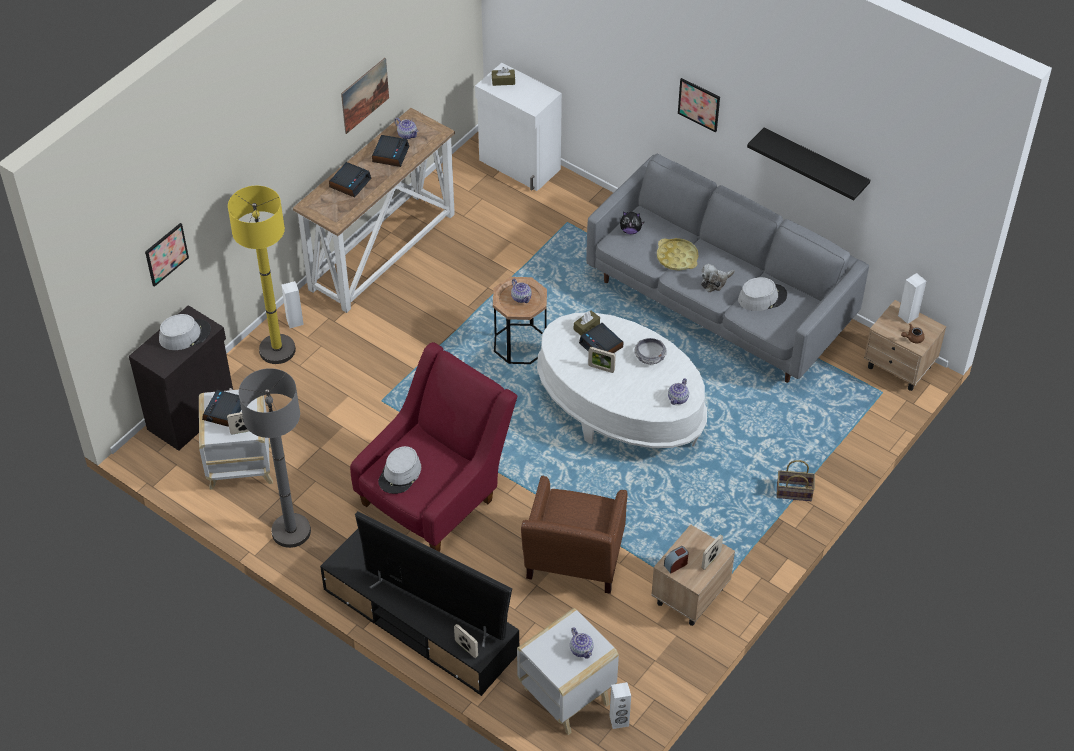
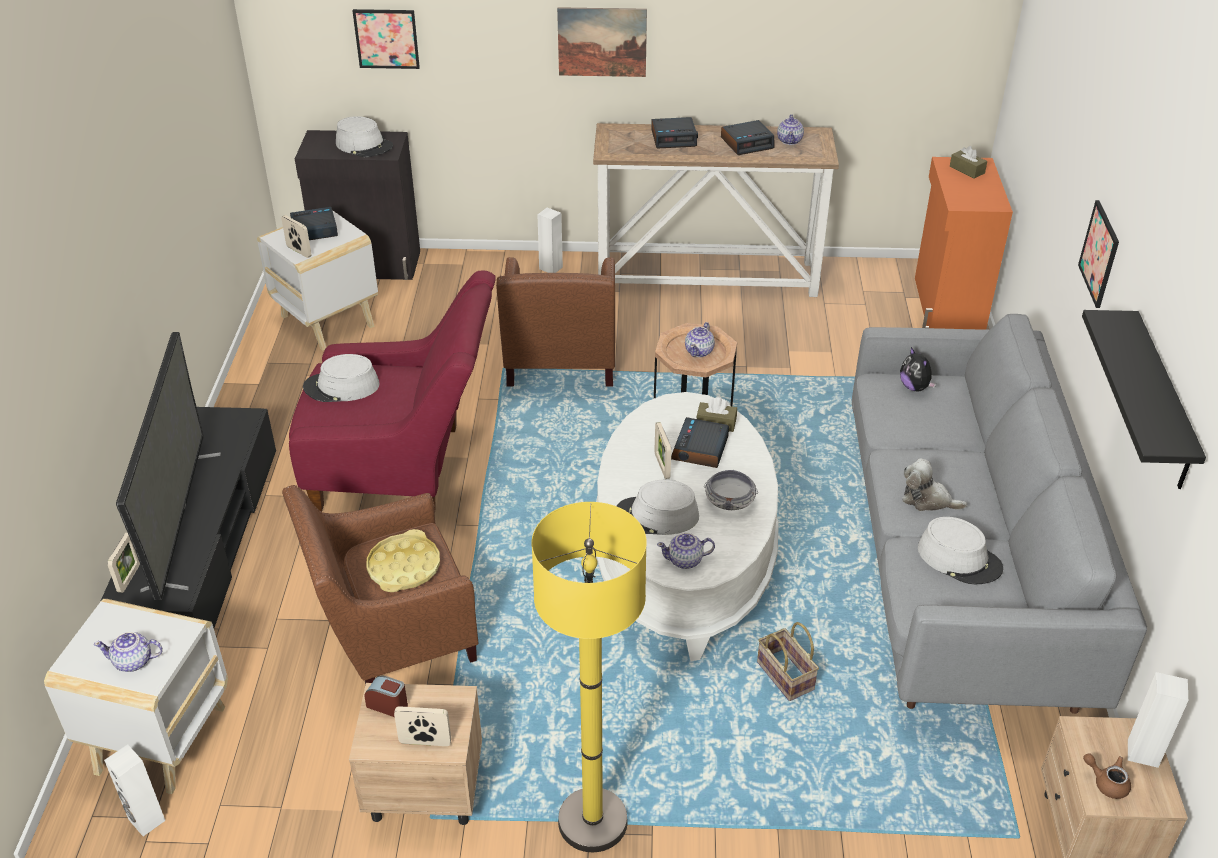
camera: 55 degrees right, 10 degrees down
(277, 350) = (502, 274): yellow floor lamp -> yellow floor lamp (593, 821)
(291, 531) = (266, 391): grey floor lamp -> none
(364, 95) = (757, 53): picture -> picture (602, 42)
(405, 372) = (559, 366): none -> brown armchair
(519, 165) = (946, 307): white cabinet -> orange cabinet
(581, 649) = (133, 662): teapot -> teapot turned 60 degrees clockwise
(637, 391) = (657, 516): none -> grey hat
(677, 257) = (923, 446): yellow tray -> yellow tray (404, 567)
(793, 493) = (715, 820): basket -> basket (783, 675)

